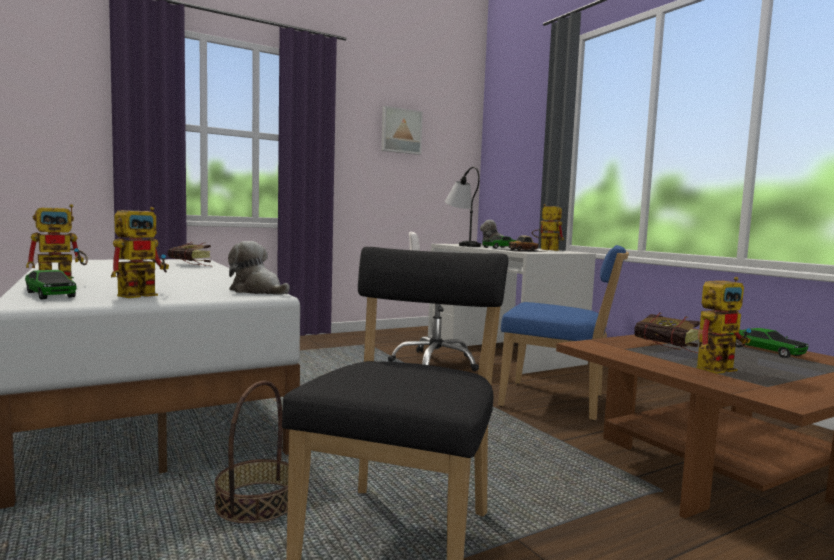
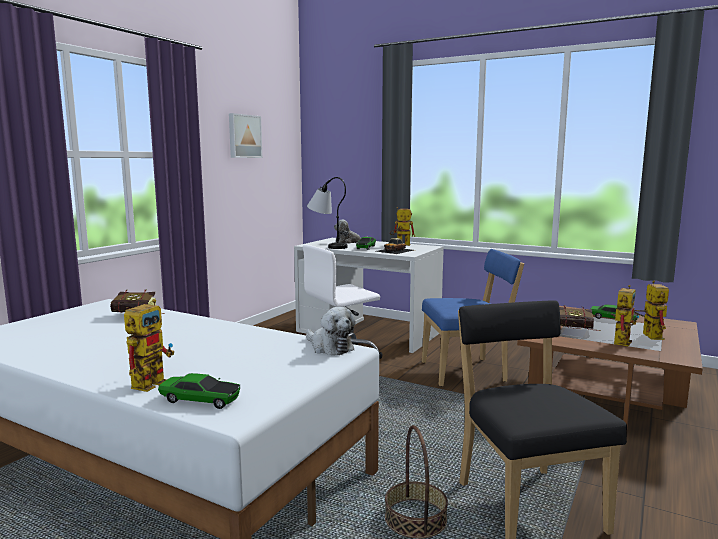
camera: 30 degrees left, 5 degrees up
(143, 294) = (268, 376): toy robot -> toy robot (648, 335)
(258, 291) = (329, 347): plush toy -> plush toy turned 135 degrees counterclockwise

